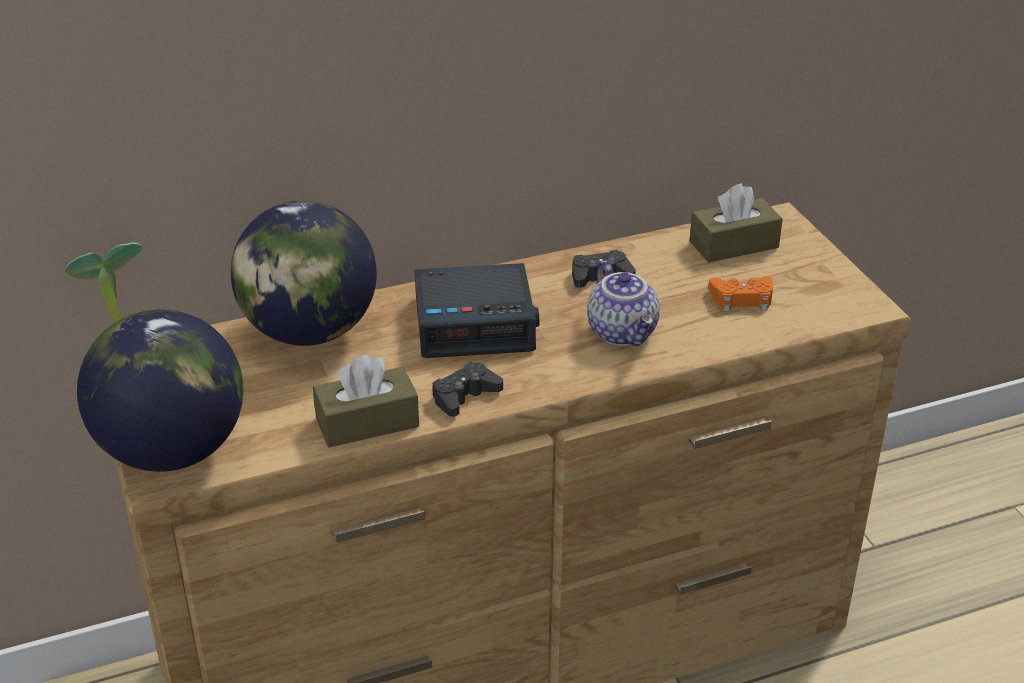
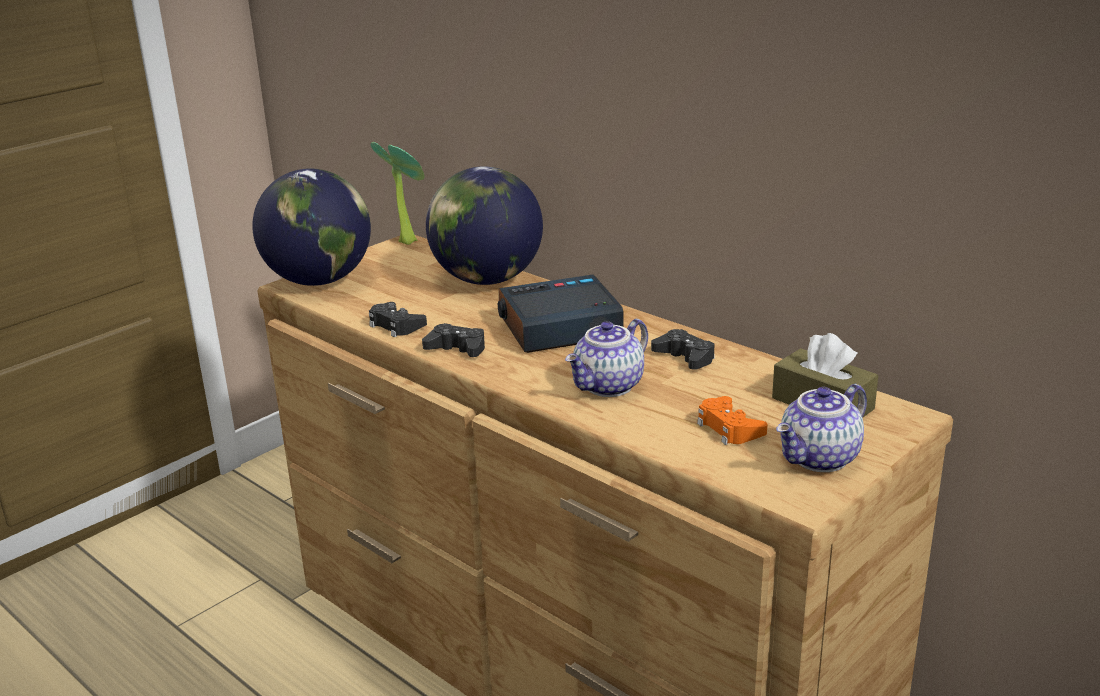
camera: 65 degrees right, 10 degrees down
(367, 422) = (396, 325): brown tissue box -> black game controller
(475, 323) = (558, 328): alarm clock -> alarm clock turned 105 degrees clockwise
(816, 277) = (820, 459): none -> teapot

